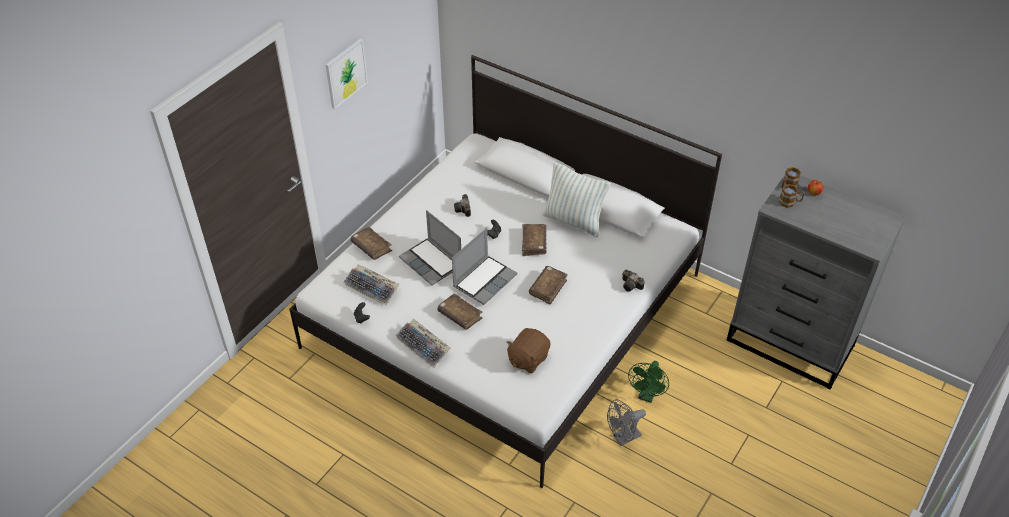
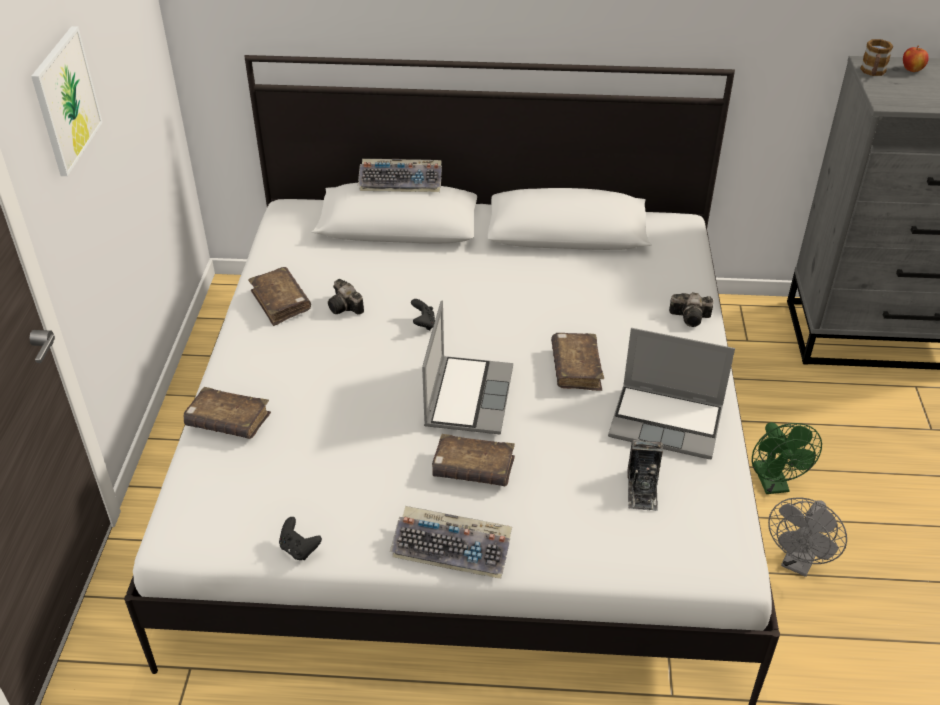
camera: 30 degrees left, 5 degrees down
(373, 288) = (282, 487): keyboard -> keyboard (402, 181)
(432, 262) = (358, 403): laptop -> laptop (667, 422)
(527, 359) = (642, 489): brown plush toy -> camera
(534, 243) = (497, 314): brown book -> brown book (281, 302)
(573, 221) = (528, 262): pillow -> none
(790, 202) = (899, 89): mug -> none

